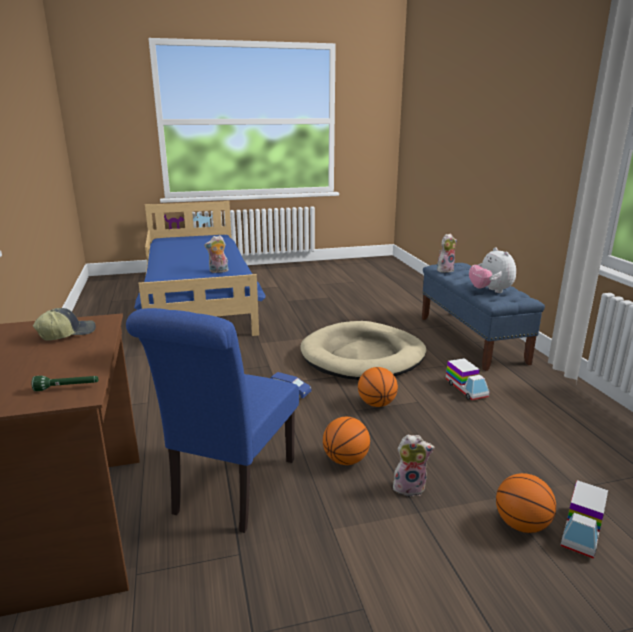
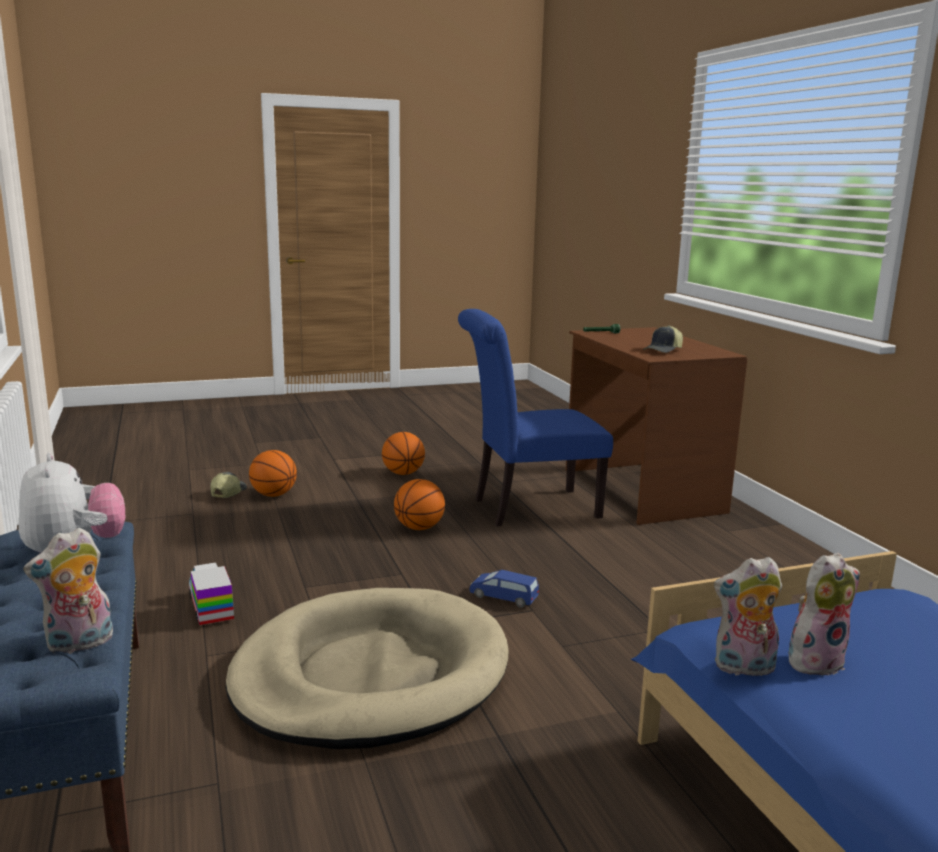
camera: 175 degrees right, 5 degrees down
(230, 490) = (528, 508): blue chair -> blue chair turned 120 degrees counterclockwise
(376, 404) = (369, 582): basketball -> basketball (403, 473)
(409, 487) = (358, 512): plush toy -> plush toy (743, 668)
(581, 532) = (228, 492): toy truck -> cap

